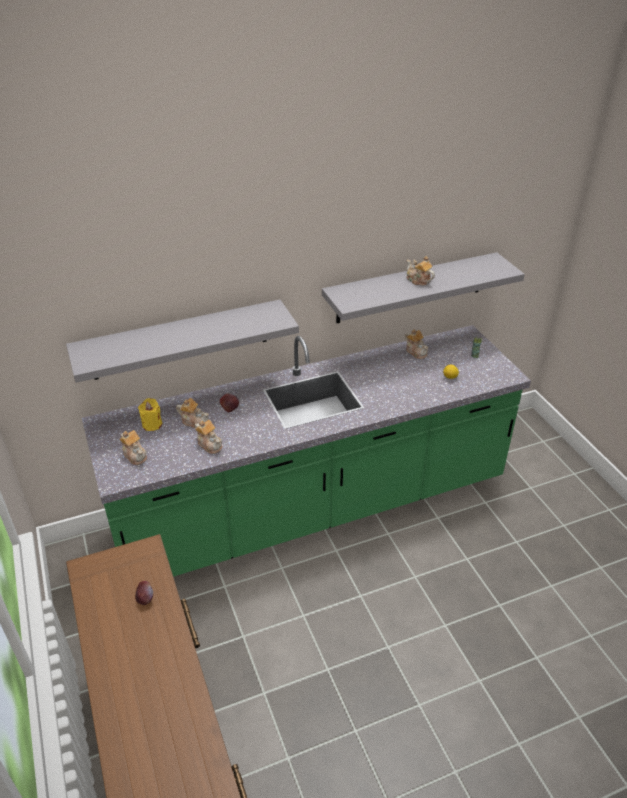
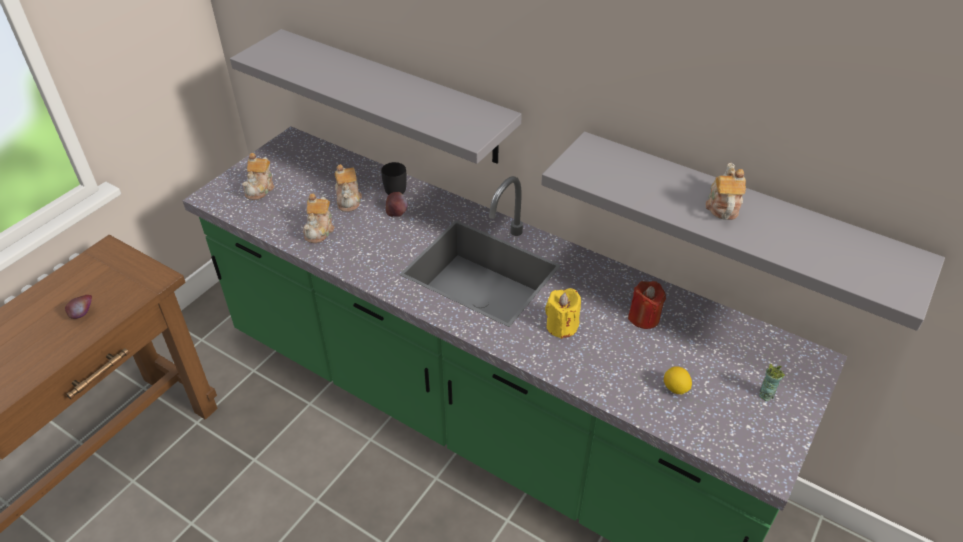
camera: 55 degrees right, 5 degrees up
(152, 424) = (318, 174): yellow candle -> yellow candle (561, 326)
(205, 399) = (395, 187): none -> black mug
(399, 364) = (644, 317): none -> red candle
(416, 352) = (693, 322): teapot -> none

